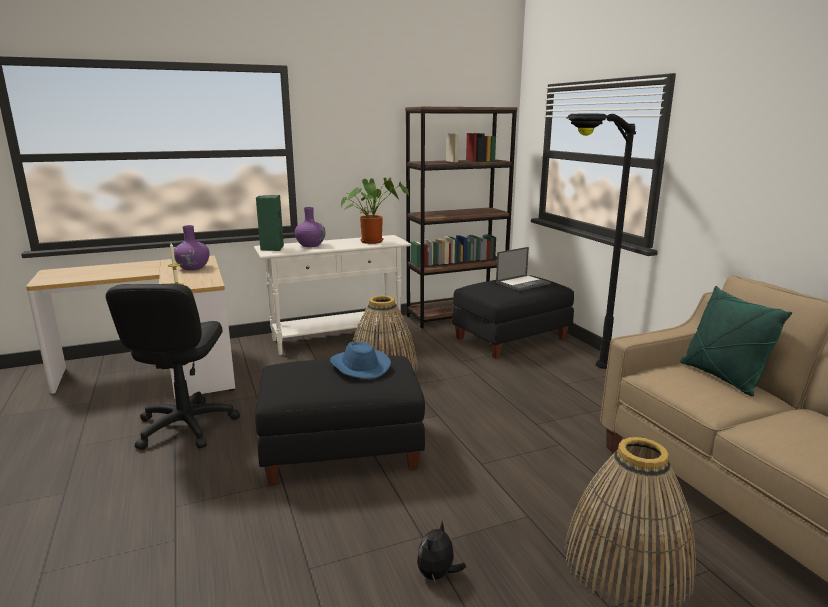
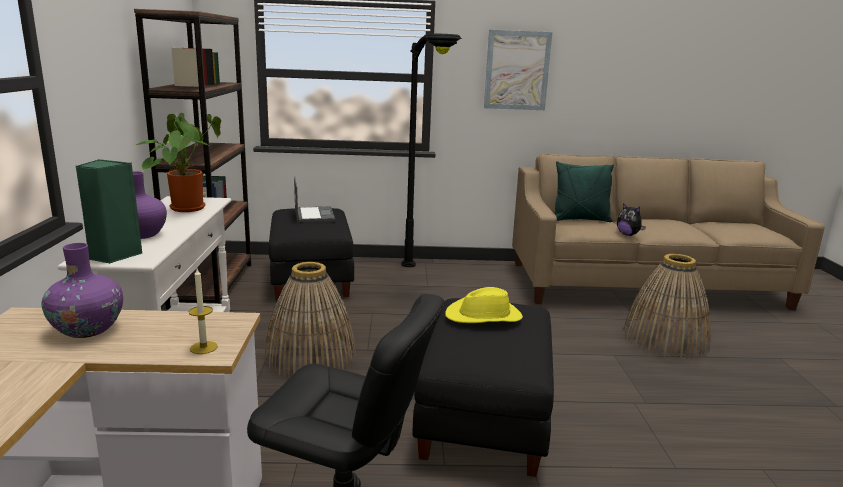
camera: 70 degrees left, 0 degrees up
(359, 366) = (484, 316): blue hat -> yellow hat
(437, 574) = (680, 406): plush toy -> plush toy (628, 235)
(753, 158) = (517, 70): none -> picture

